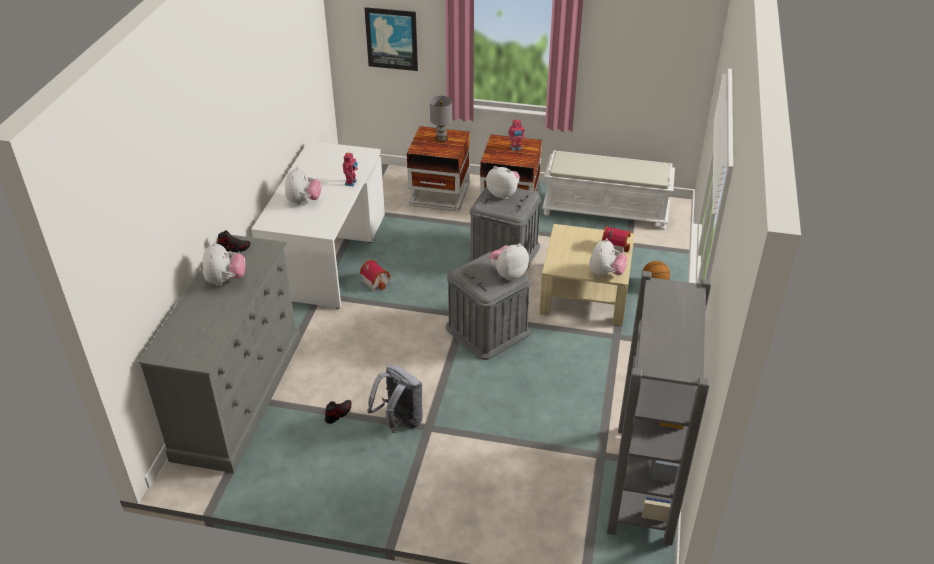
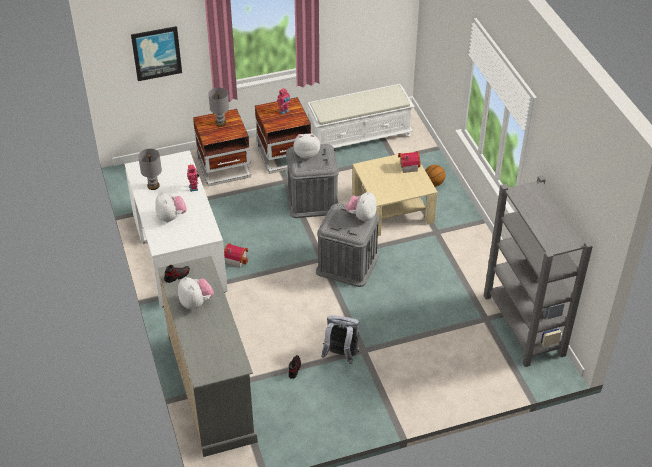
camera: 30 degrees left, 5 degrees up
(315, 168) = (153, 186): none -> grey table lamp
(606, 273) = (417, 189): plush toy -> none

